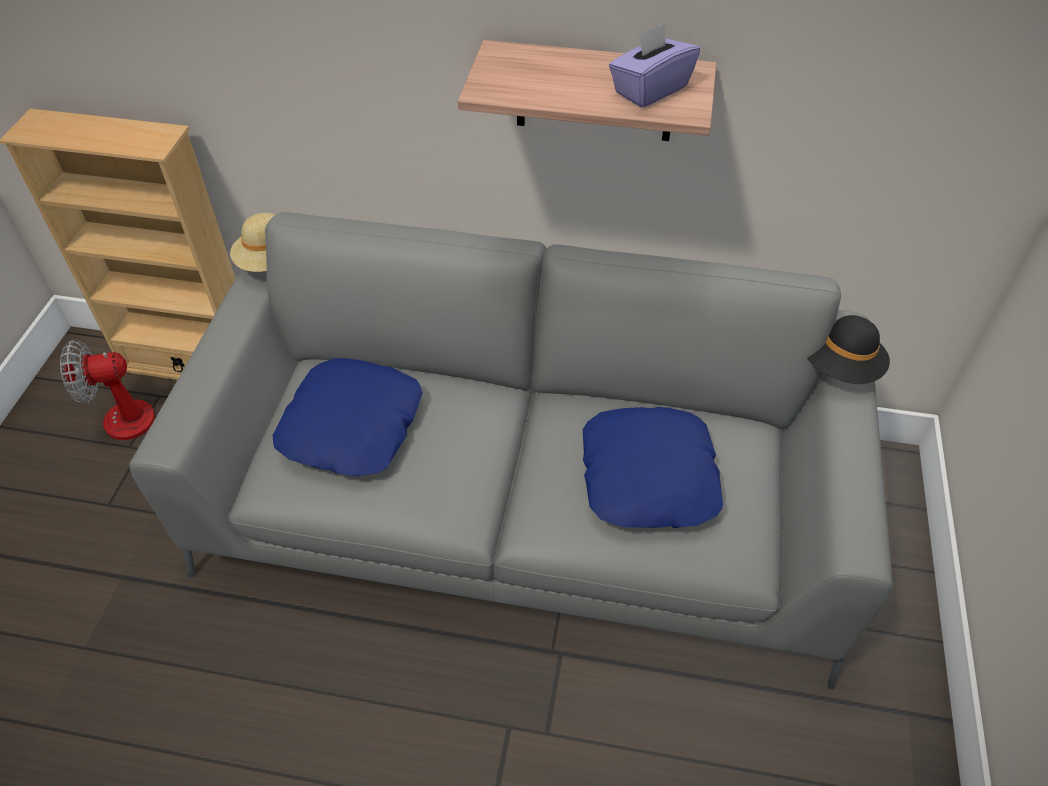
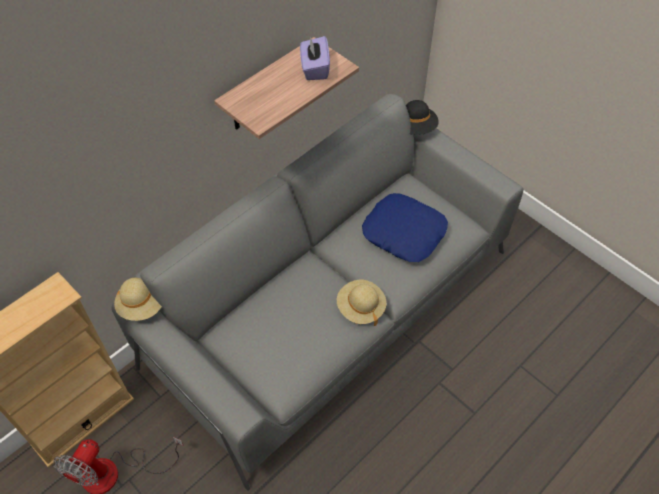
camera: 55 degrees left, 5 degrees up
(353, 426) = (278, 332): blue pillow -> none
(472, 501) = (360, 308): none -> beige hat

